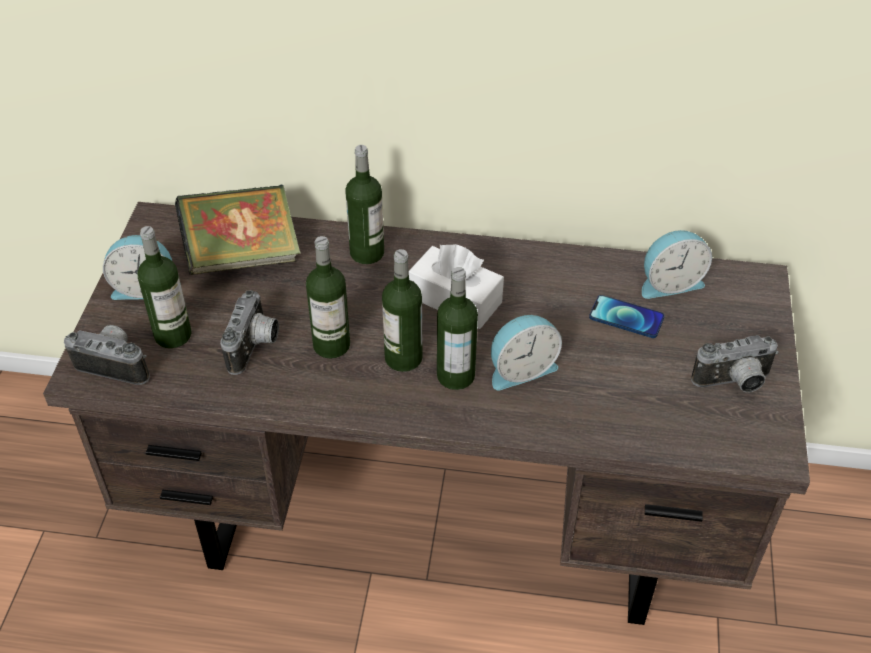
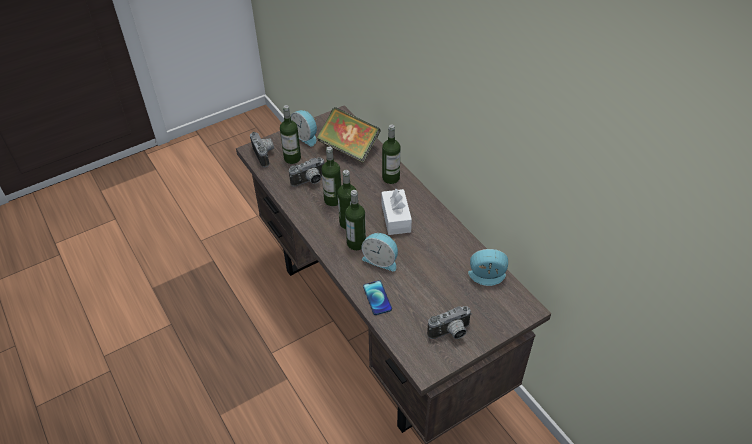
camera: 50 degrees right, 0 degrees up
(626, 317) = (448, 275): phone -> phone (377, 298)
(669, 283) = (487, 278): alarm clock -> alarm clock turned 150 degrees clockwise
(734, 383) = (450, 333): camera -> camera turned 60 degrees counterclockwise

